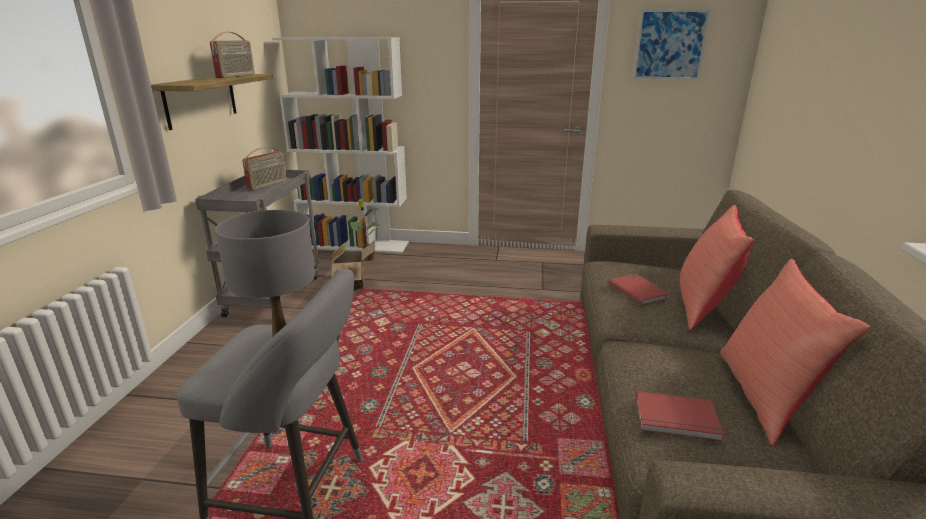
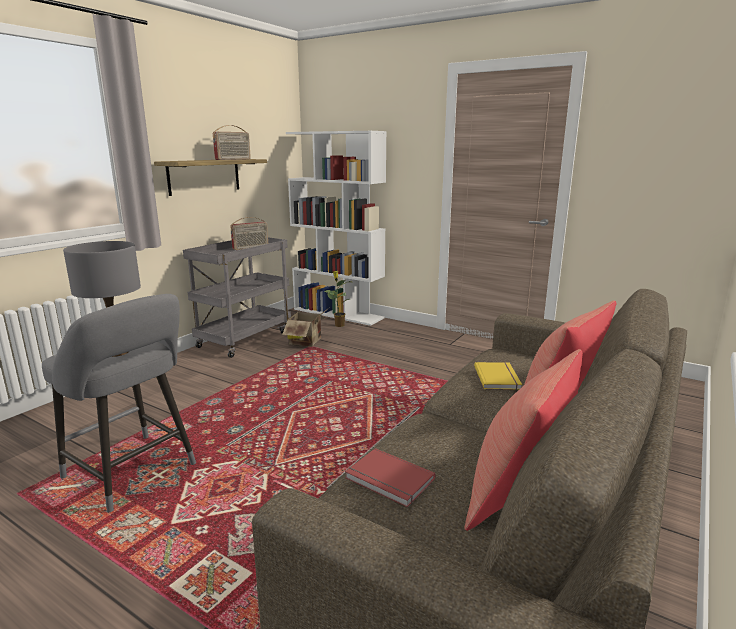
camera: 25 degrees right, 5 degrees down
(639, 290) = (498, 377): red book -> yellow book
(670, 45) = (649, 135): picture -> none

